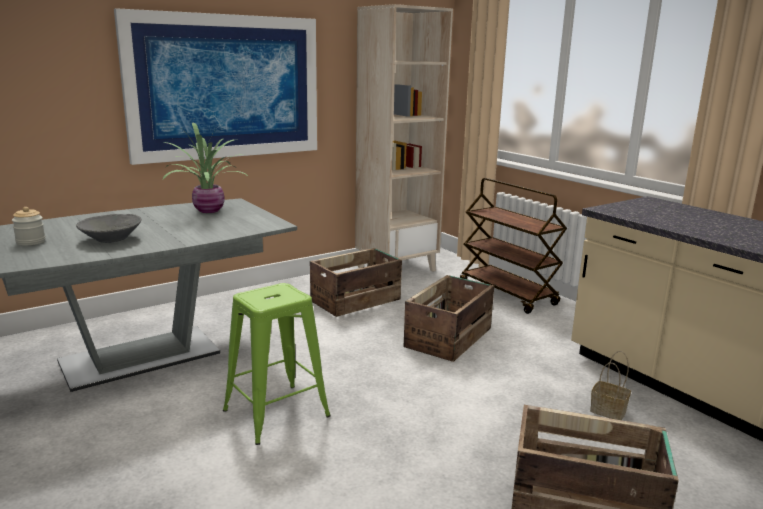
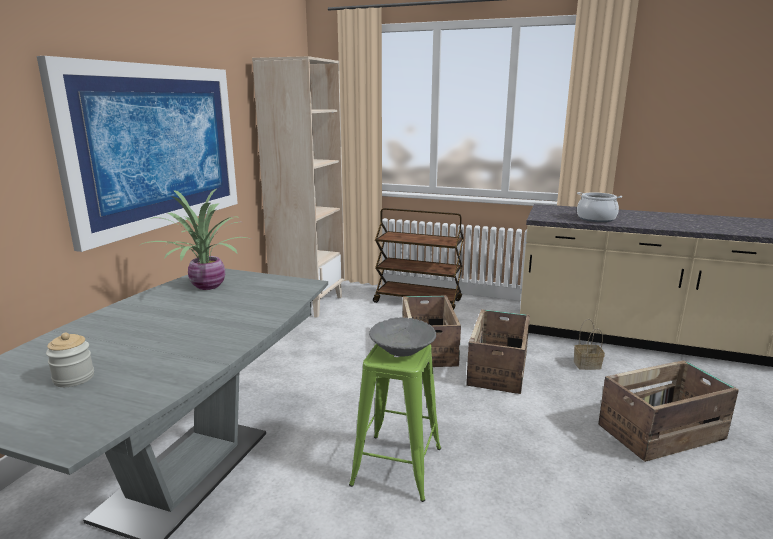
camera: 35 degrees left, 0 degrees up
(111, 239) = (174, 344): grey bowl -> grey bowl (402, 350)
(357, 300) = (317, 341): crate -> crate (498, 369)
(679, 223) = (596, 219): none -> cooking pot

